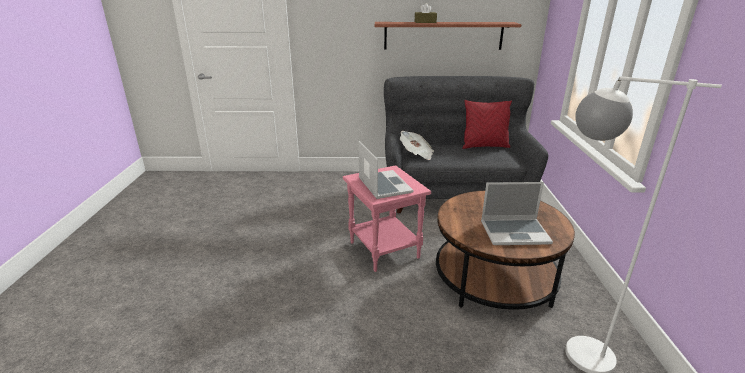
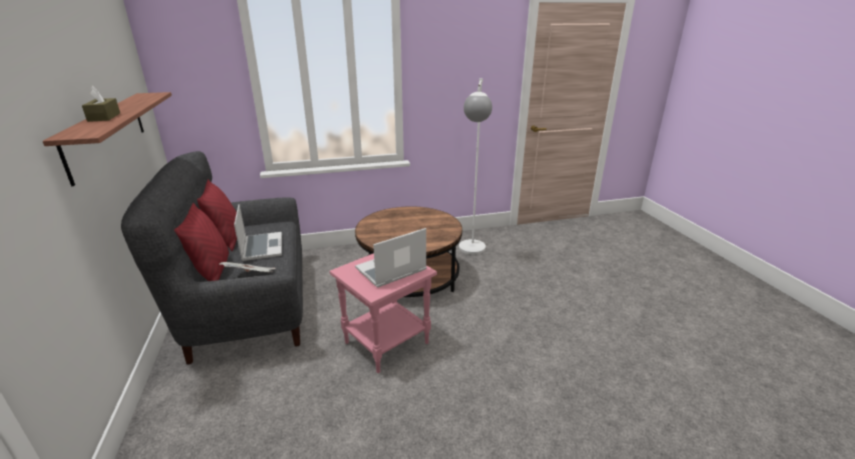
camera: 105 degrees left, 0 degrees up
(433, 145) = (212, 271): none -> red pillow
(515, 232) = (426, 223): laptop -> laptop (261, 247)

